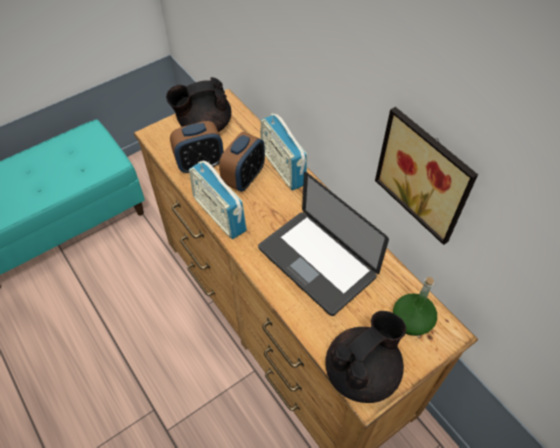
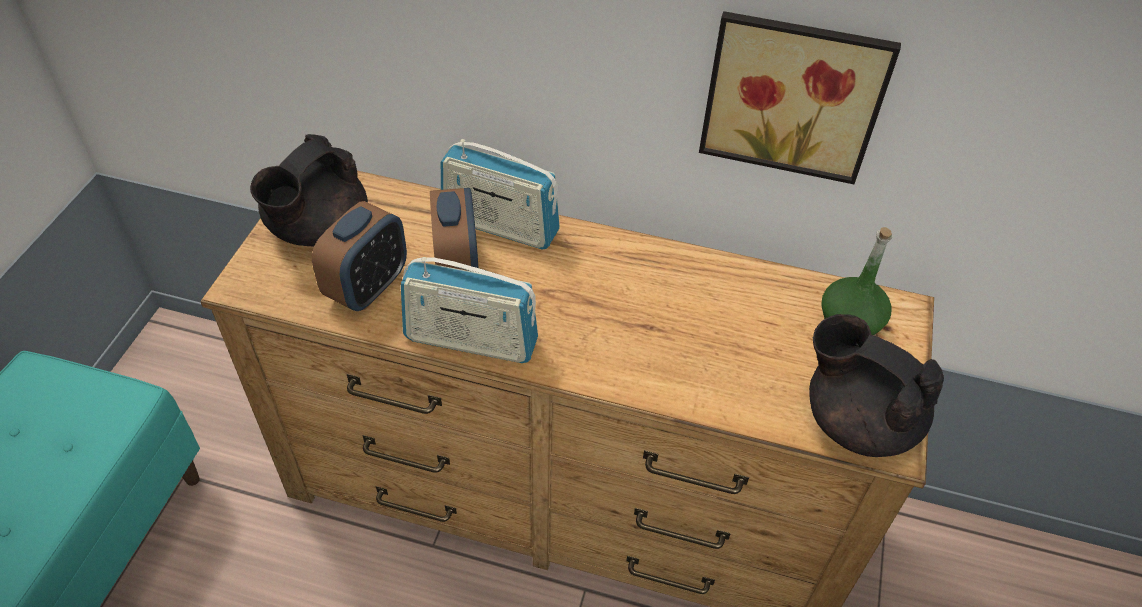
camera: 40 degrees left, 5 degrees down
(316, 262) = (670, 323): laptop -> none
(362, 371) = (857, 420): black teapot -> black teapot turned 60 degrees counterclockwise

